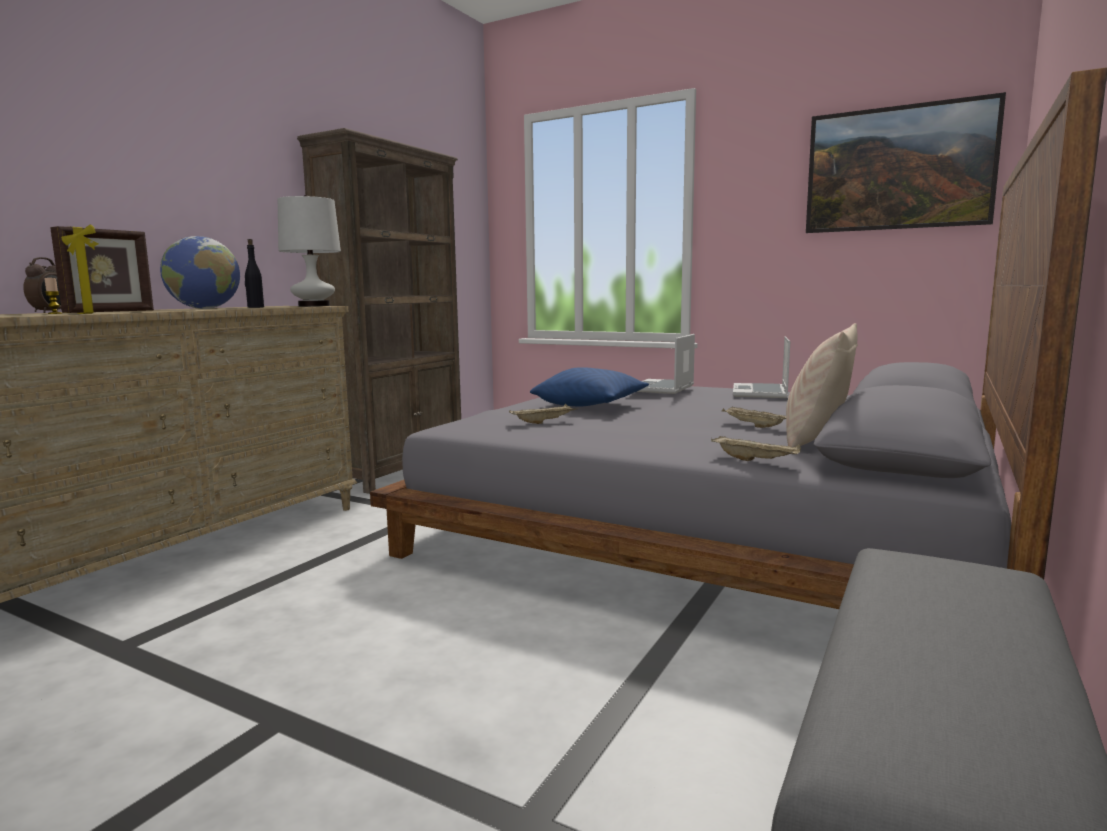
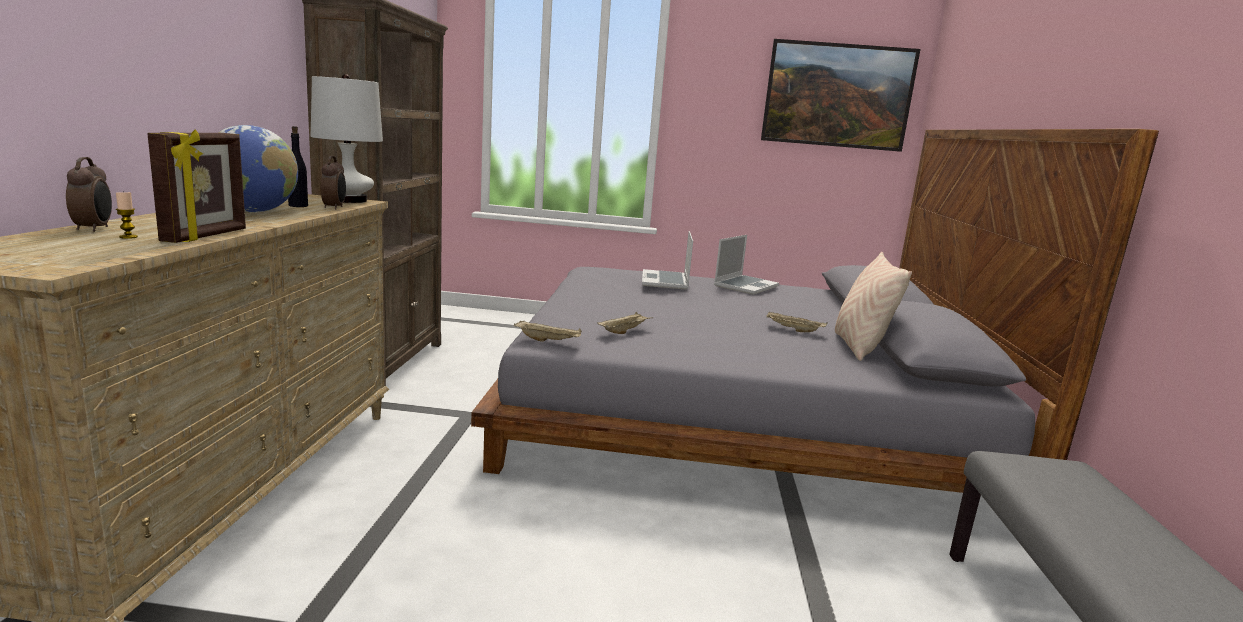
camera: 25 degrees left, 5 degrees up
(281, 307) = (334, 208): none -> alarm clock
(590, 405) = (629, 305): blue pillow -> none
(756, 461) = (850, 374): beige tray -> beige tray (548, 341)
(760, 393) = (745, 286): laptop -> laptop turned 135 degrees counterclockwise

